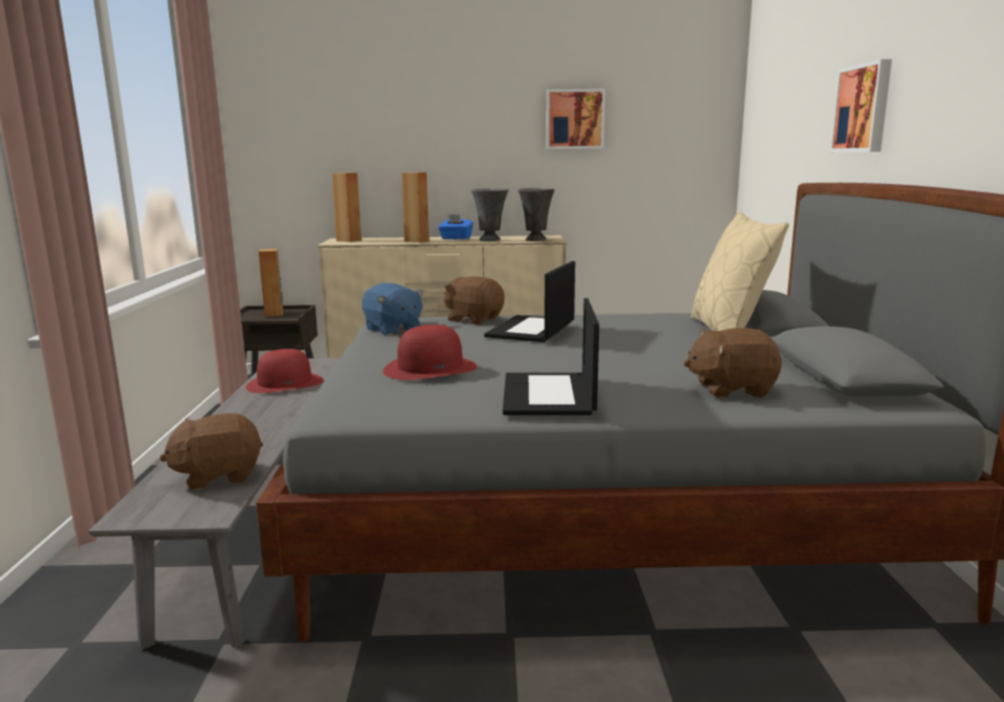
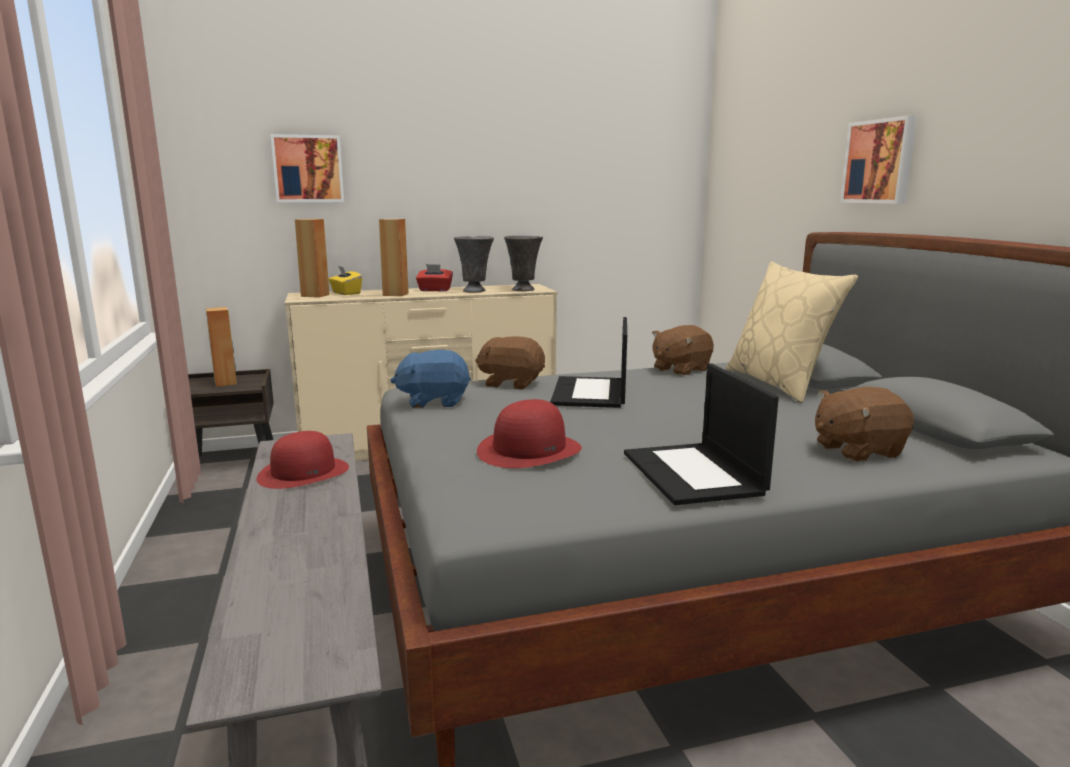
camera: 15 degrees left, 0 degrees up
(218, 476) = (312, 612): brown plush toy -> brown plush toy (680, 369)
(376, 239) = (345, 293): none -> yellow tissue box
(393, 329) = (434, 401): blue plush toy -> blue plush toy turned 135 degrees clockwise
(456, 238) = (435, 290): blue tissue box -> red tissue box
(575, 119) = (550, 163): picture -> picture (308, 169)

